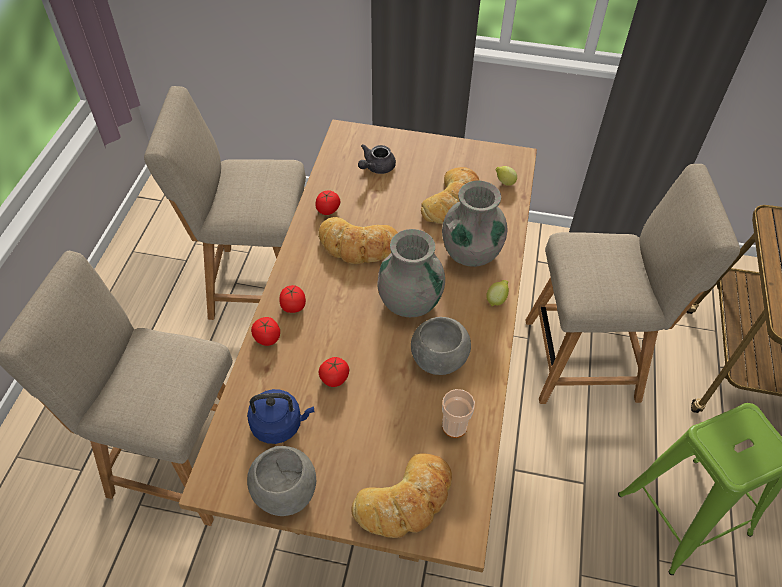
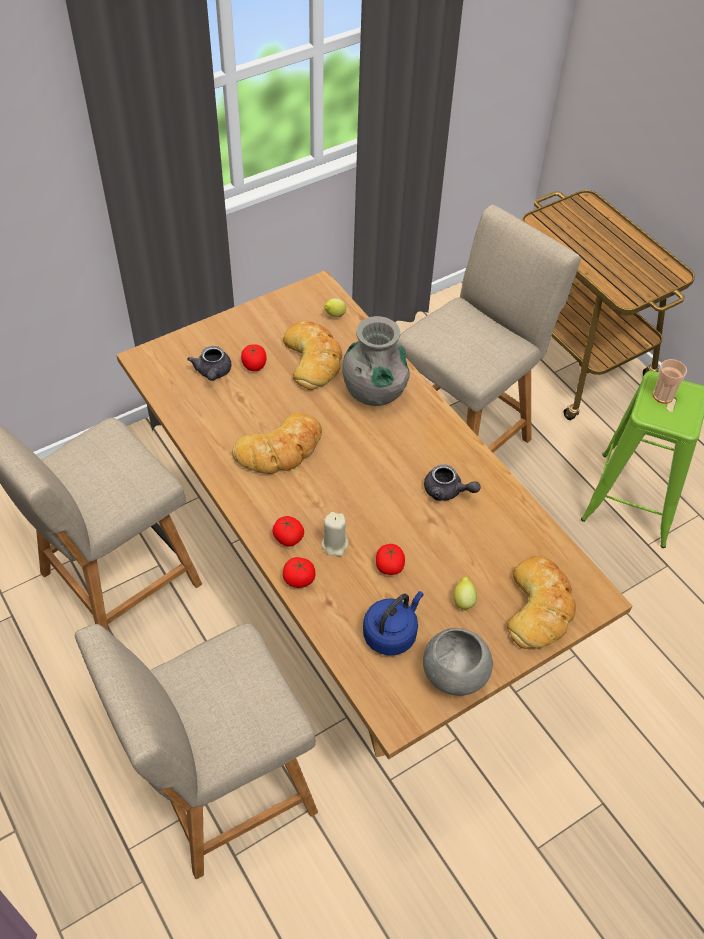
camera: 45 degrees left, 0 degrees up
(317, 334) = (335, 544): none -> beige candle
(328, 210) = (216, 438): tomato -> tomato (254, 365)
(409, 301) = (373, 464): grey vase -> none
(439, 360) = (447, 491): grey bowl -> grey teapot
(454, 426) = (511, 530): cup -> cup (663, 396)
(496, 299) = (435, 415): lemon -> lemon (463, 600)

